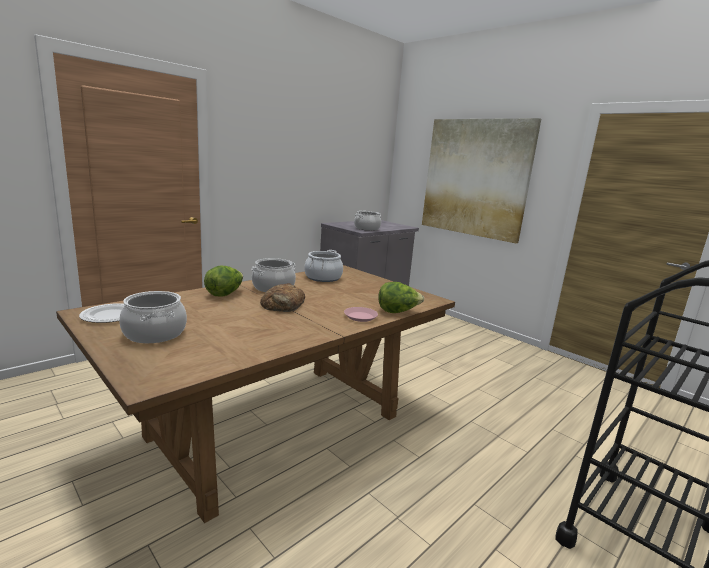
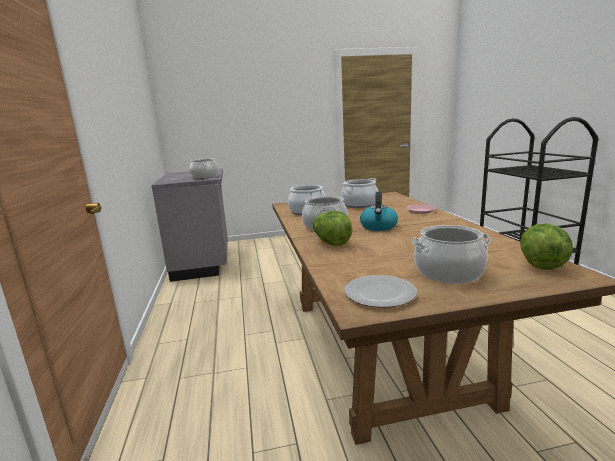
camera: 55 degrees left, 0 degrees up
(283, 304) = (378, 227): bread -> kettle
(368, 292) = (359, 204): none -> cooking pot
(397, 312) = (412, 203): lettuce -> lettuce (541, 264)
(475, 178) = (257, 114): picture -> none

